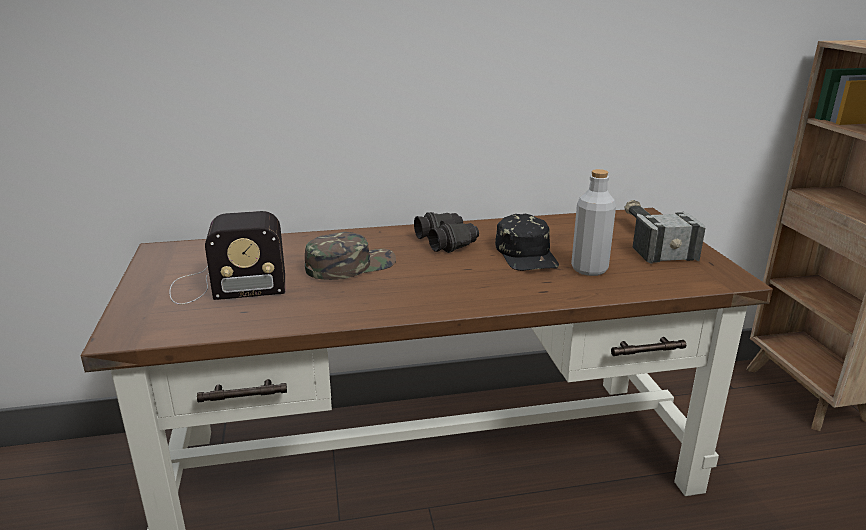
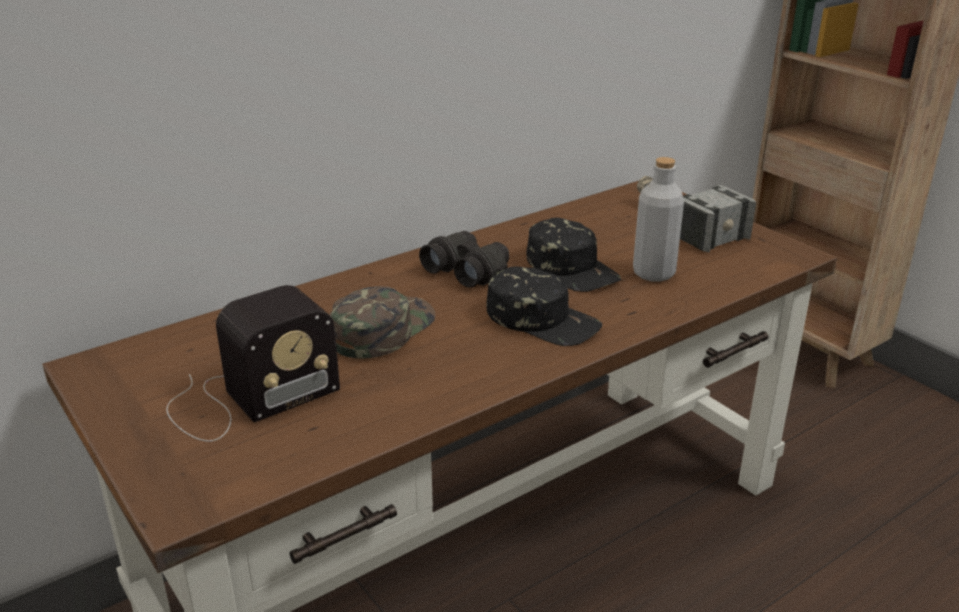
camera: 25 degrees left, 5 degrees up
(469, 282) = (543, 319): none -> black cap

